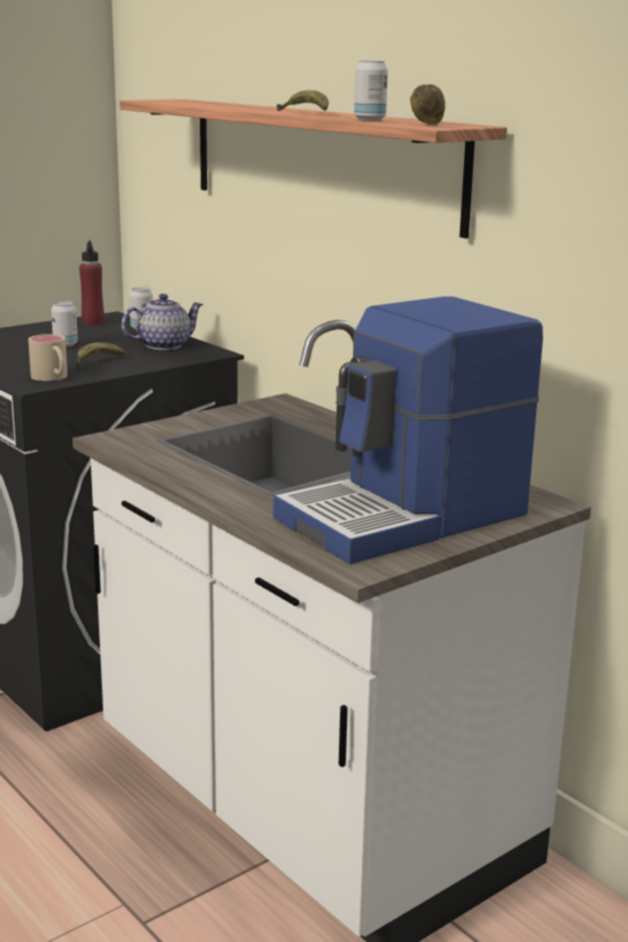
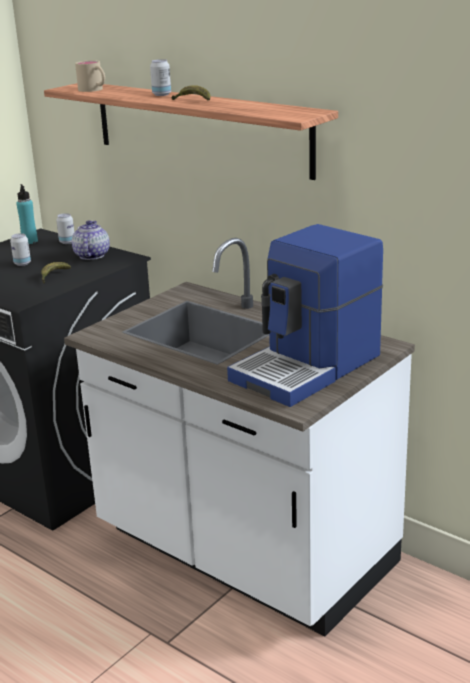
camera: 10 degrees left, 5 degrees up
(52, 378) = (32, 294): beige mug -> beige mug (94, 90)
(93, 323) = (29, 241): red bottle -> turquoise bottle
(164, 345) = (91, 255): teapot -> teapot turned 45 degrees counterclockwise
(369, 119) = (246, 109): can -> can (161, 94)
(427, 124) = (288, 114): potato -> none

